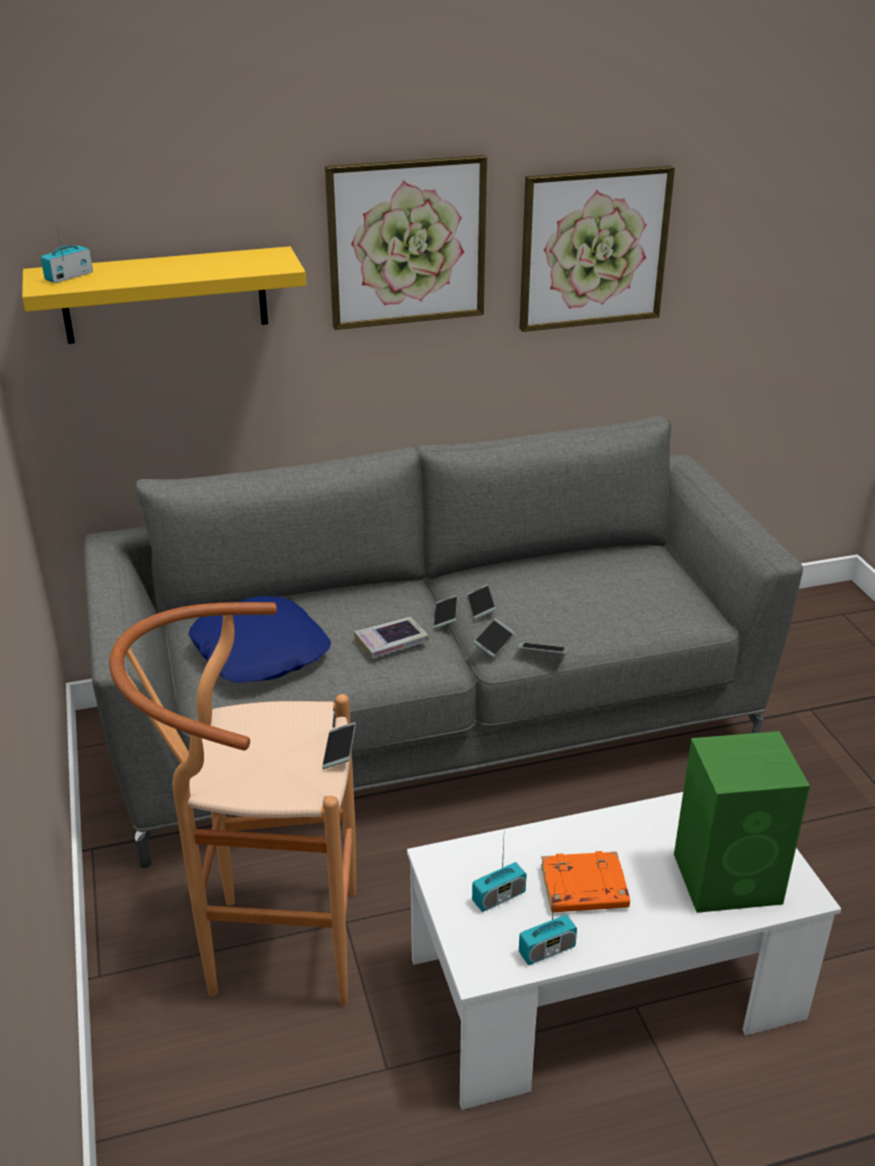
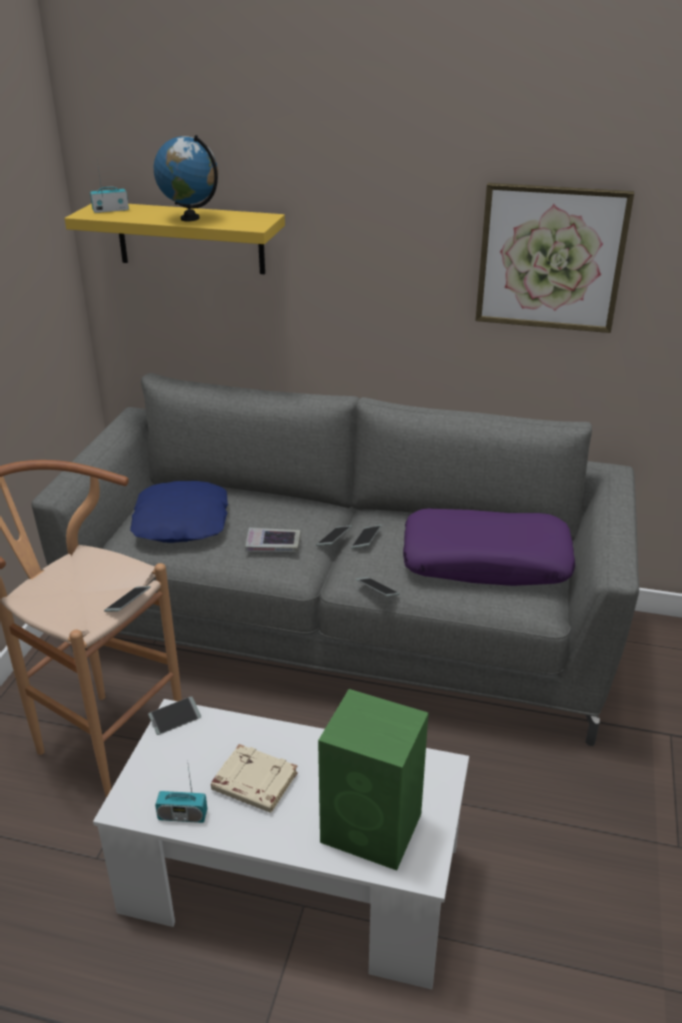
camera: 30 degrees right, 0 degrees up
(190, 270) = (190, 218): none -> globe
(406, 242) = (379, 226): picture -> none
(494, 642) = (348, 570): phone -> phone (175, 719)
(498, 897) = (189, 761): radio -> none
(583, 889) = (253, 783): orange book -> beige book
(616, 588) = (486, 561): none -> purple pillow

